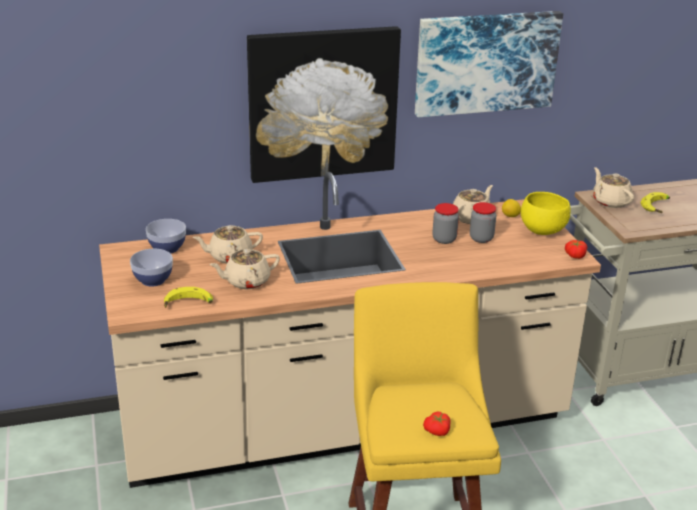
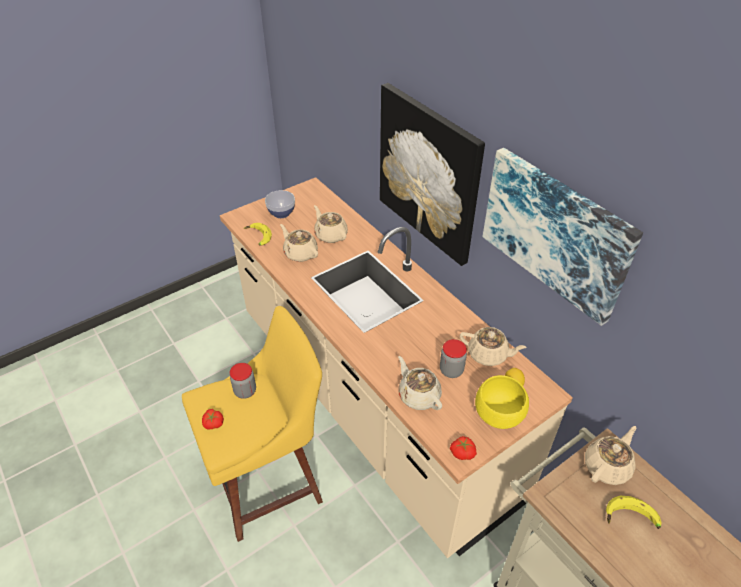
camera: 70 degrees right, 15 degrees up
(167, 248) = (326, 205): bowl -> none
(444, 239) = (432, 345): jar -> jar (245, 391)
(503, 260) = (418, 395): none -> beige teapot

